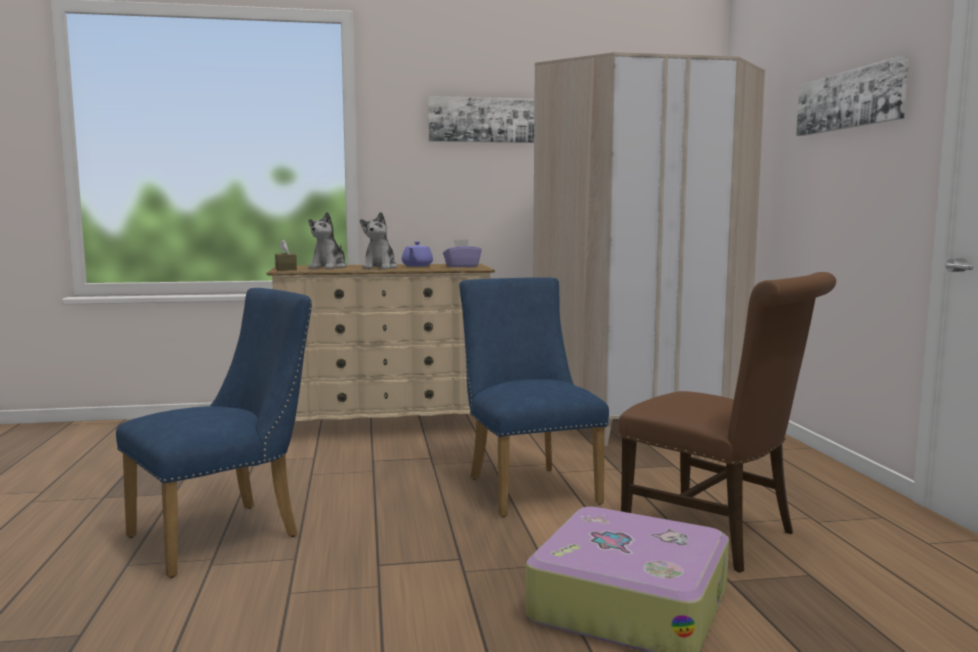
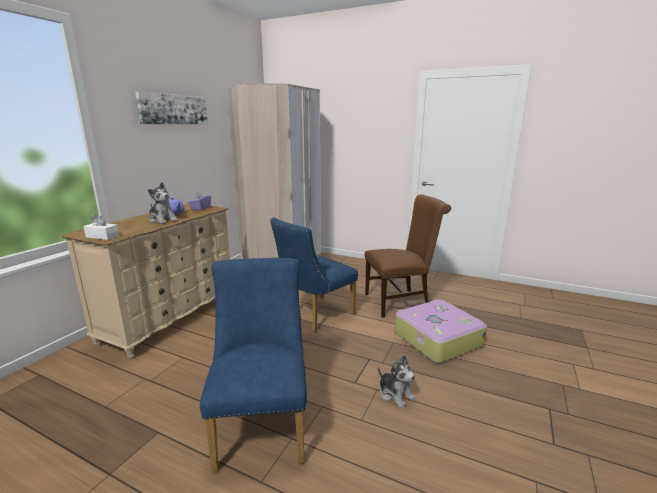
camera: 55 degrees left, 10 degrees up
(286, 269) = (102, 236): brown tissue box -> white tissue box
(329, 267) = (124, 227): plush toy -> plush toy (395, 394)
(528, 487) = (314, 316): blue chair -> blue chair turned 60 degrees counterclockwise
(850, 100) = (361, 114): picture -> none

